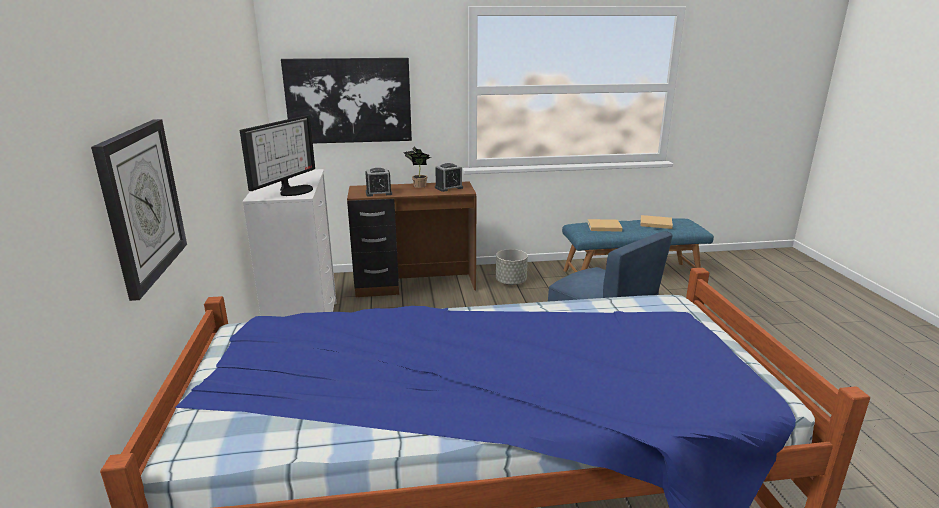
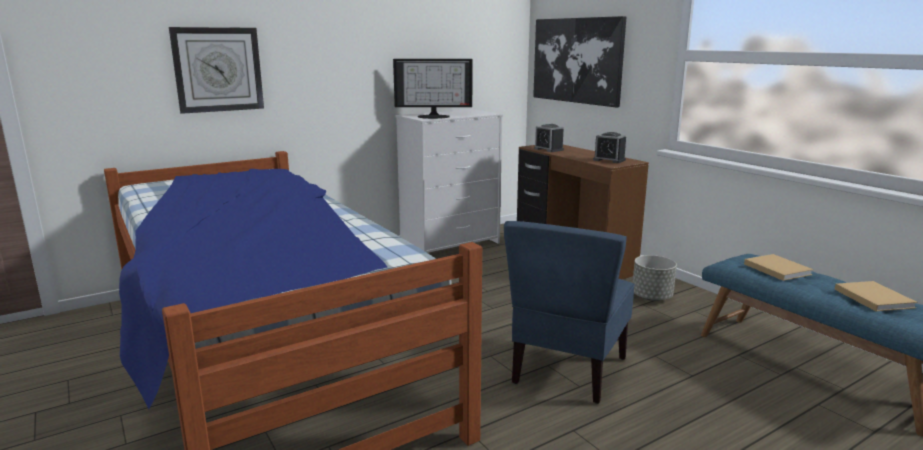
camera: 65 degrees right, 5 degrees down
(418, 185) = (594, 153): potted plant -> none

